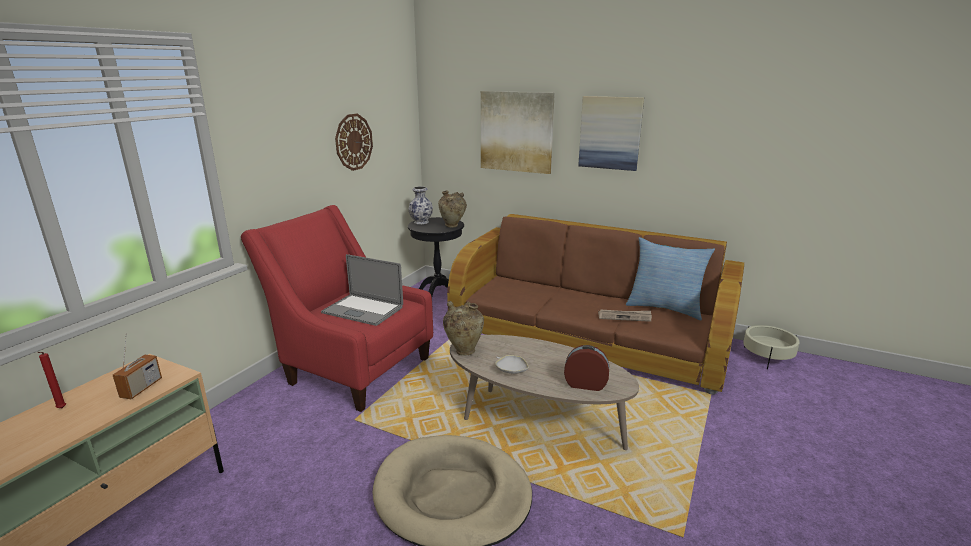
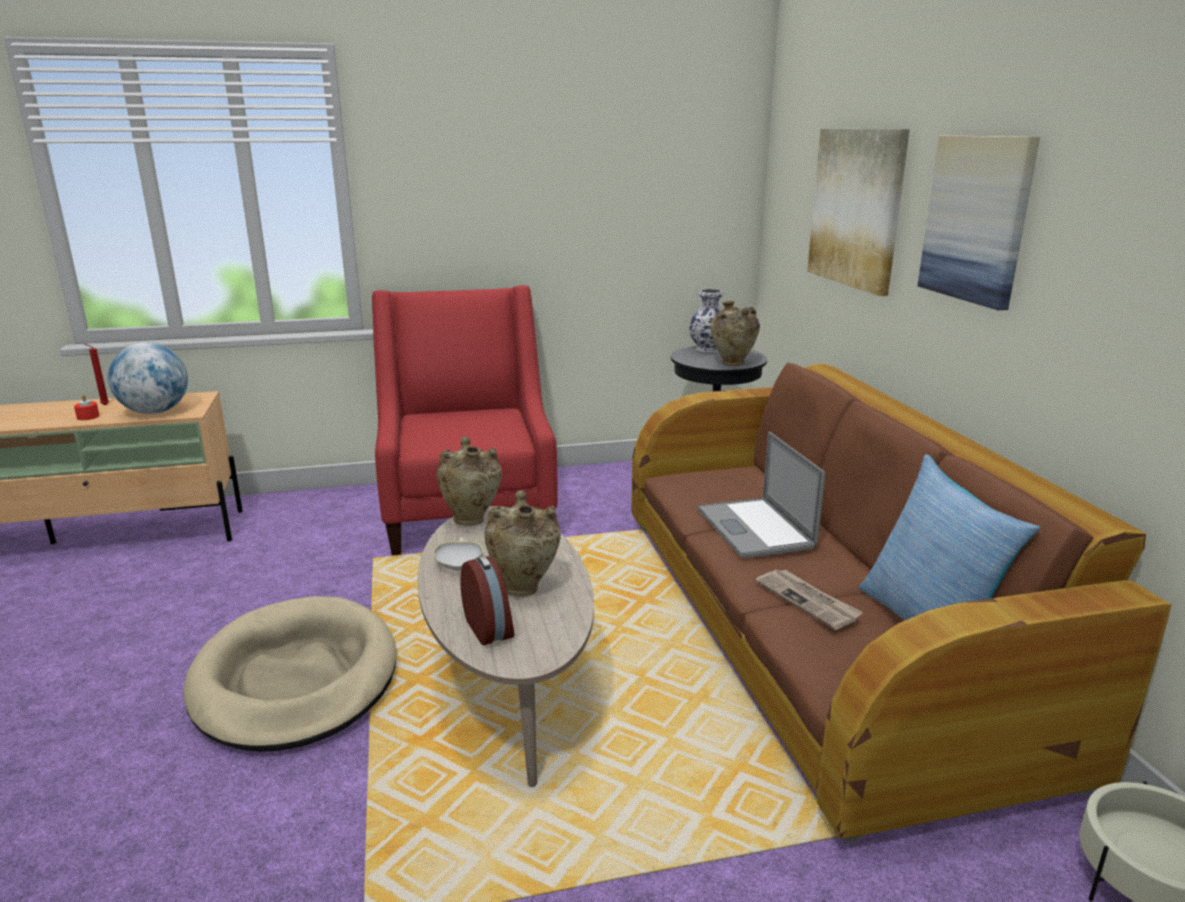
camera: 50 degrees right, 0 degrees up
(77, 422) = (88, 417): none -> red candle
(141, 388) = (155, 412): radio -> globe
(353, 142) = (596, 201): wall clock -> none
(363, 310) = (462, 430): laptop -> laptop (754, 528)
(557, 363) = (523, 587): none -> beige vase

